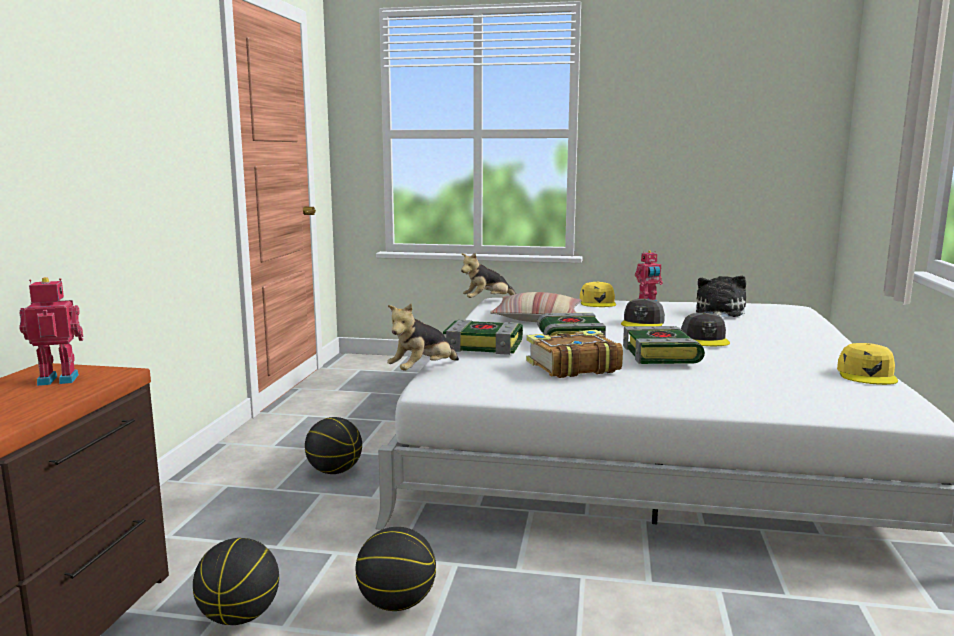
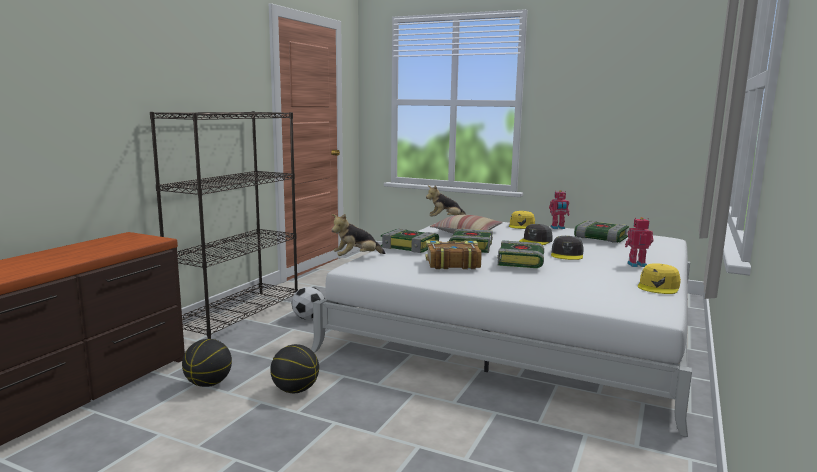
camera: 15 degrees right, 0 degrees up
(59, 379) = (128, 240): toy robot -> toy robot (636, 264)
(215, 480) = (238, 315): none -> black bookcase
(335, 471) = (308, 318): basketball -> football
(718, 312) = (600, 238): plush toy -> book

